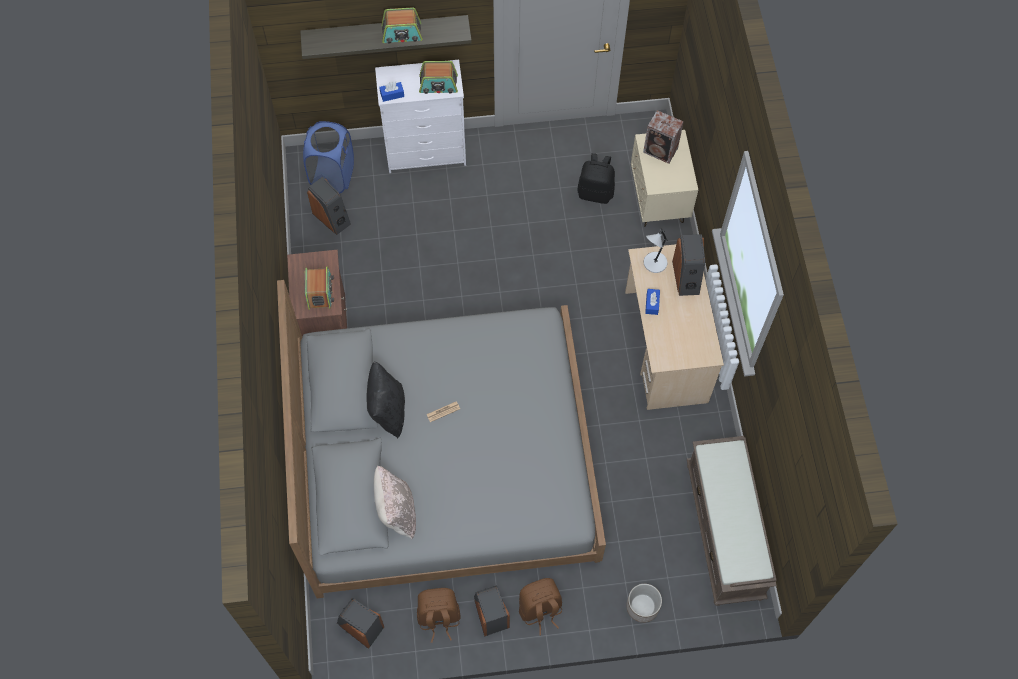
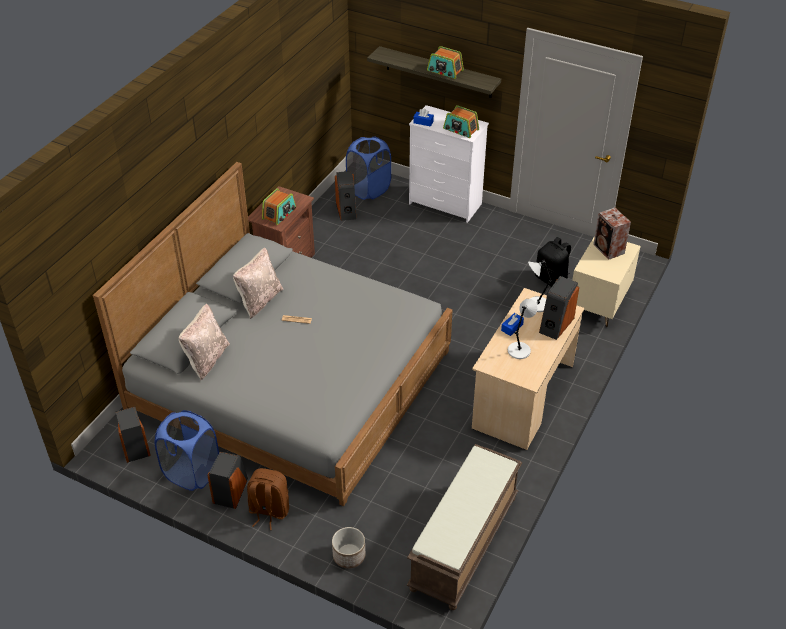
camera: 35 degrees right, 20 degrees down
(388, 411) = (259, 300): black pillow -> beige pillow
(438, 618) = (192, 472): brown backpack -> blue laundry basket
(676, 326) = (519, 350): none -> grey table lamp

